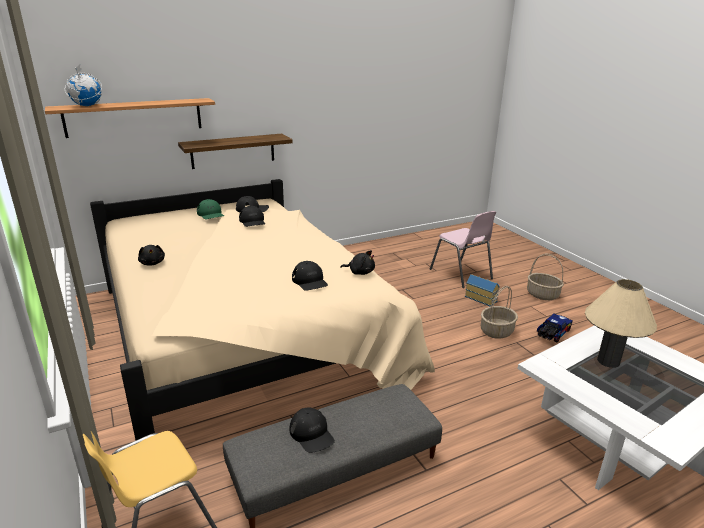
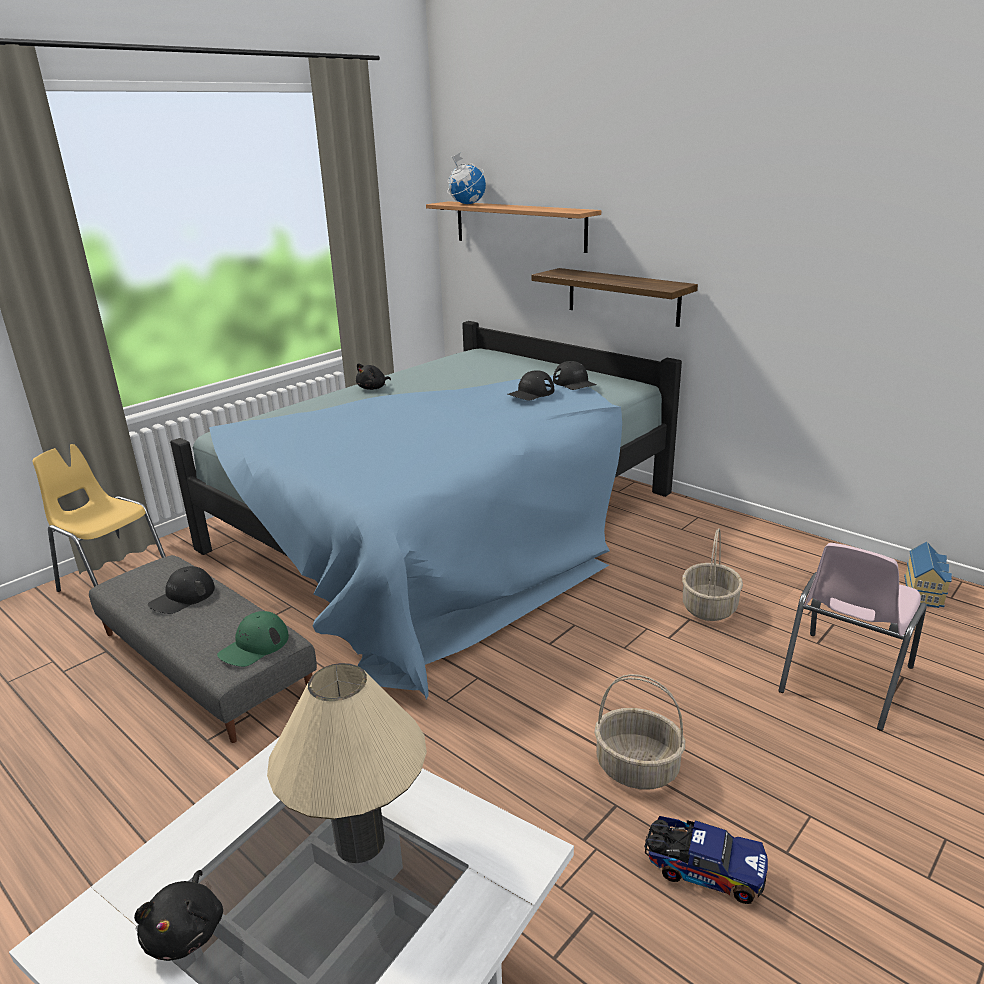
camera: 70 degrees right, 0 degrees up
(210, 214) = (528, 371): green cap -> green cap (254, 646)
(246, 332) = (447, 528): beige bed -> blue bed
(310, 281) = (366, 460): black cap -> none
(360, 272) = (417, 483): black plush toy -> black plush toy (187, 931)
(481, 298) = (763, 725): toy house -> toy house (924, 591)
(543, 295) = (901, 836): basket -> basket (709, 608)

